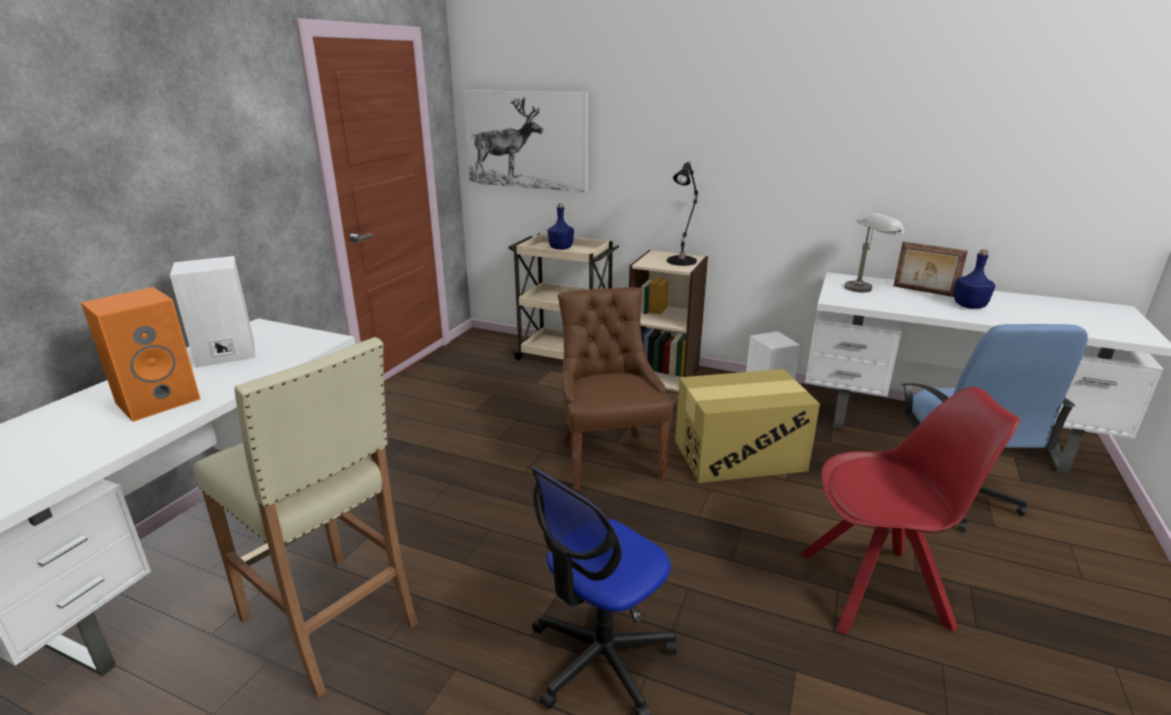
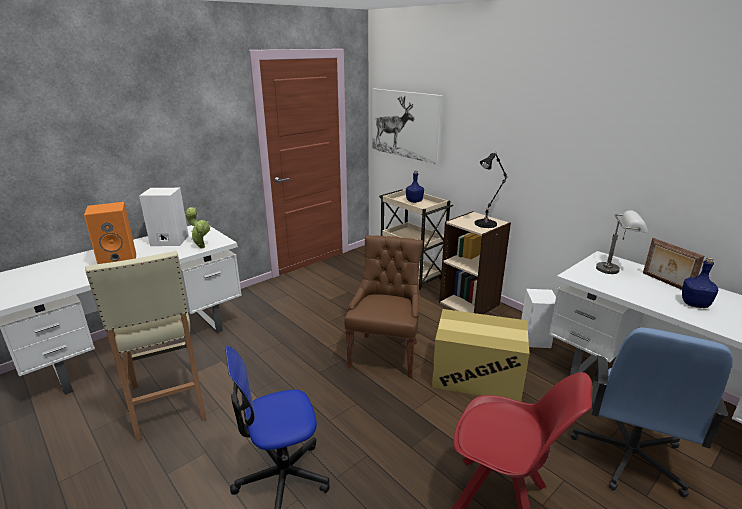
camera: 25 degrees right, 0 degrees up
(298, 352) = (201, 246): none -> potted plant

